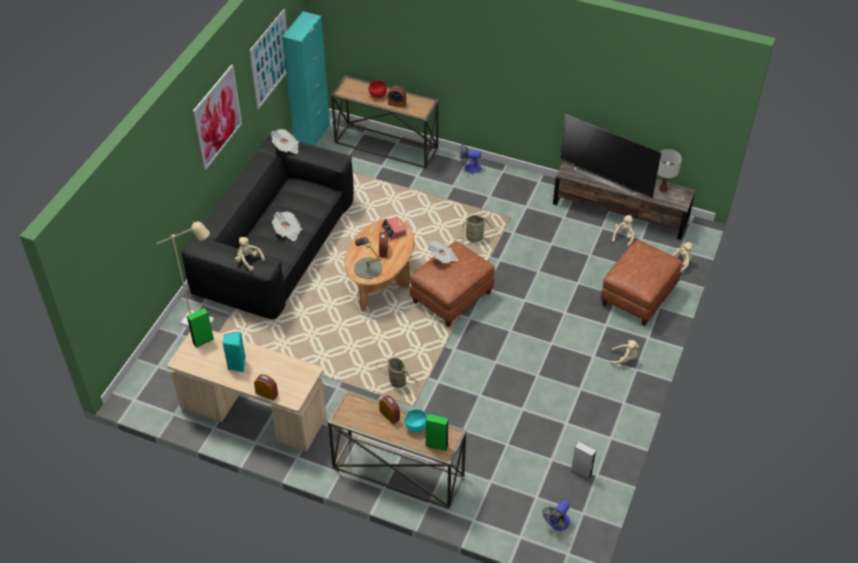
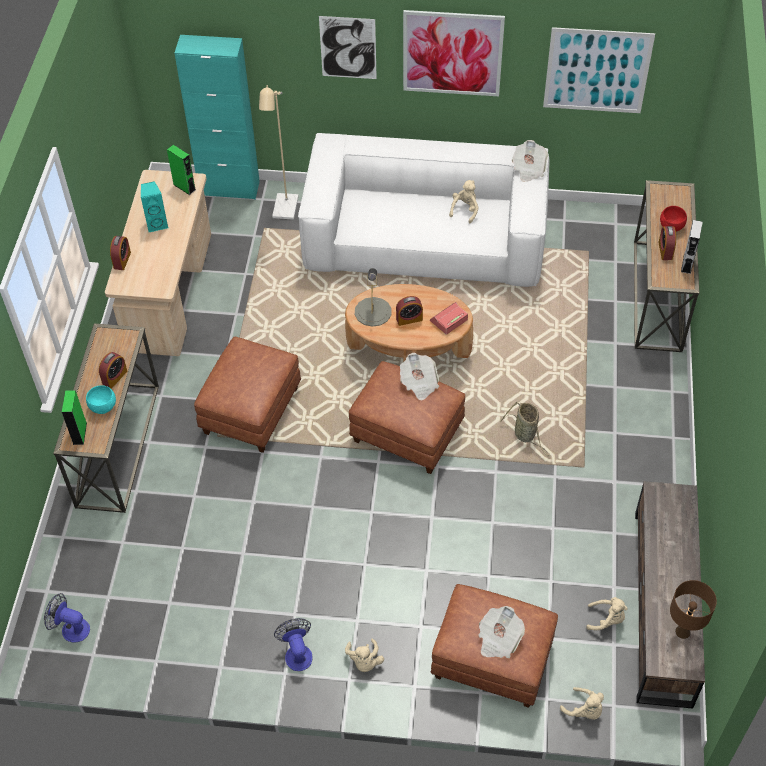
camera: 75 degrees right, 5 degrees up
(175, 169) = (348, 48): none -> picture
(248, 260) = (323, 191): beige plush toy -> beige plush toy (465, 210)
(275, 246) = (425, 238): black sofa -> white sofa
(287, 231) = (411, 223): newspaper -> newspaper (498, 639)
(312, 135) = (635, 216): turquoise cabinet -> turquoise cabinet (229, 188)
(396, 381) = (251, 410): basket -> brown ottoman
(469, 168) = (660, 397): fan -> fan (297, 653)
(581, 472) = (156, 641): grey speaker -> grey speaker (687, 264)
(607, 177) = (671, 549): television -> none
(663, 189) = (682, 631): white table lamp -> brown table lamp

